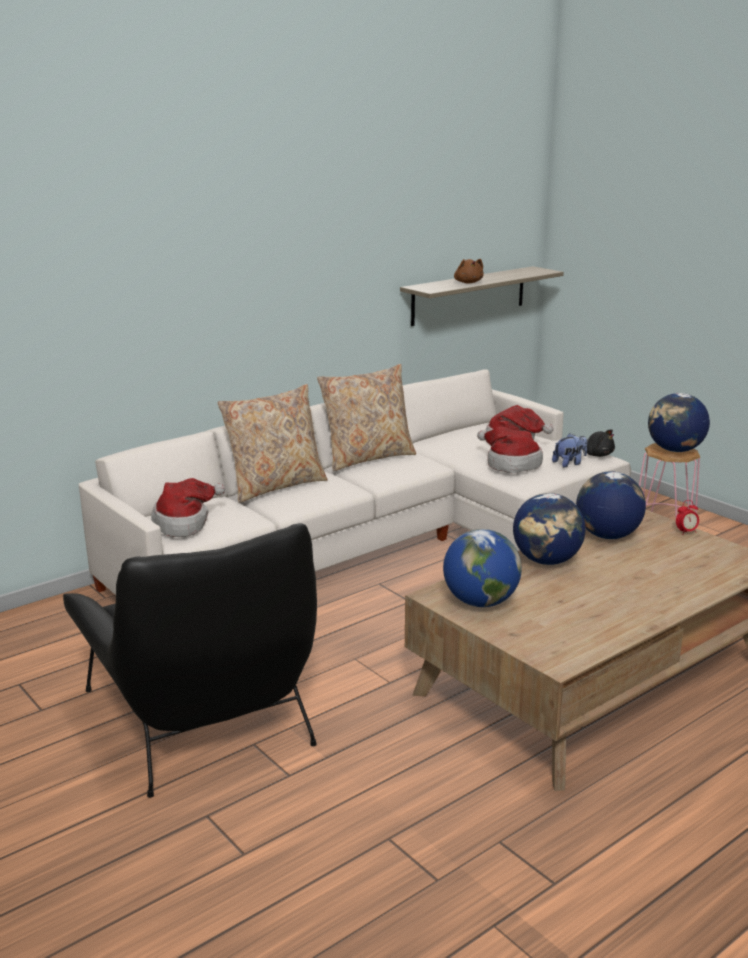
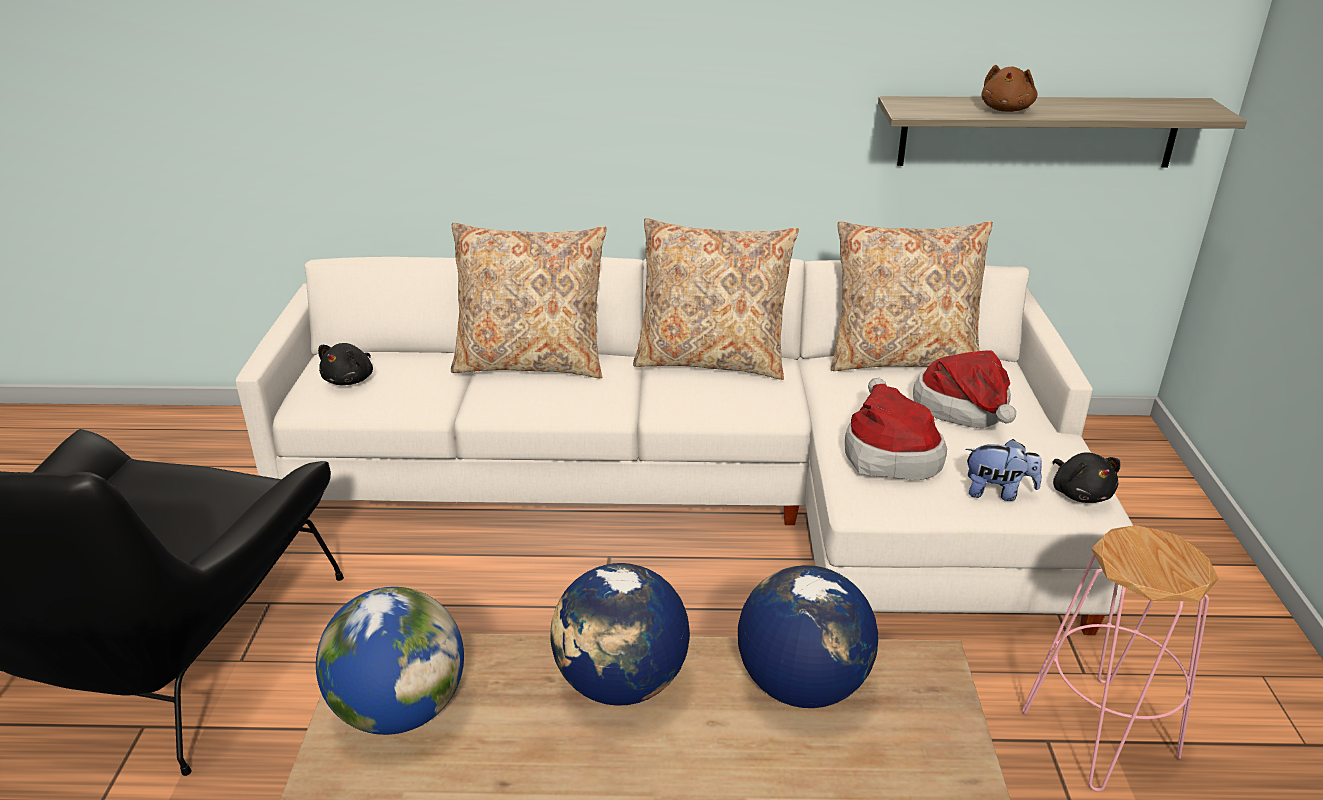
camera: 40 degrees right, 10 degrees up
(185, 523) = (350, 379): hat -> black plush toy
(453, 432) = (902, 358): none -> beige pillow
(675, 450) = (1157, 562): globe -> none
(686, 532) = (961, 759): alarm clock -> none

